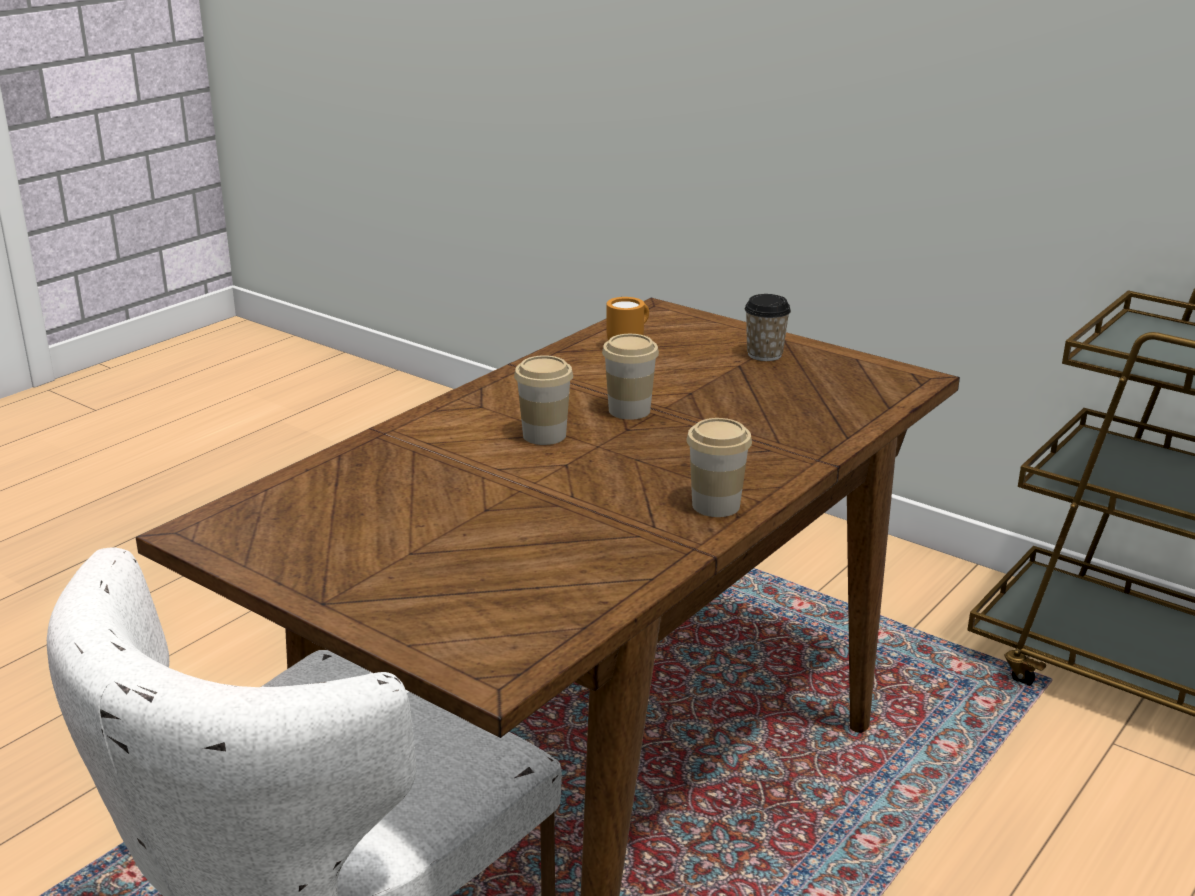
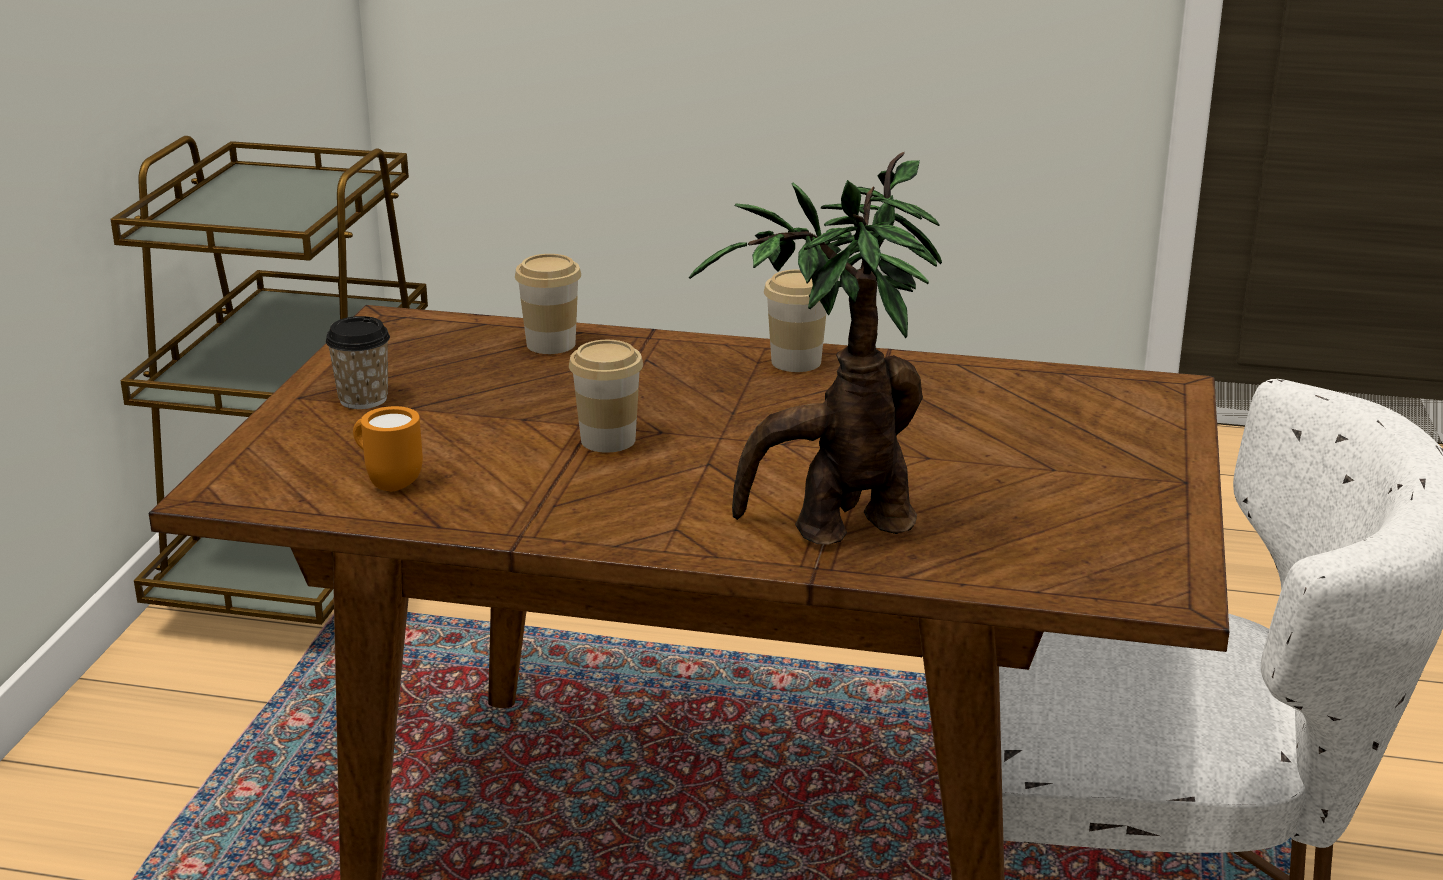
camera: 115 degrees left, 0 degrees up
(423, 450) = (836, 527): none -> potted plant
(544, 435) = (723, 470): cup -> cup (551, 344)

